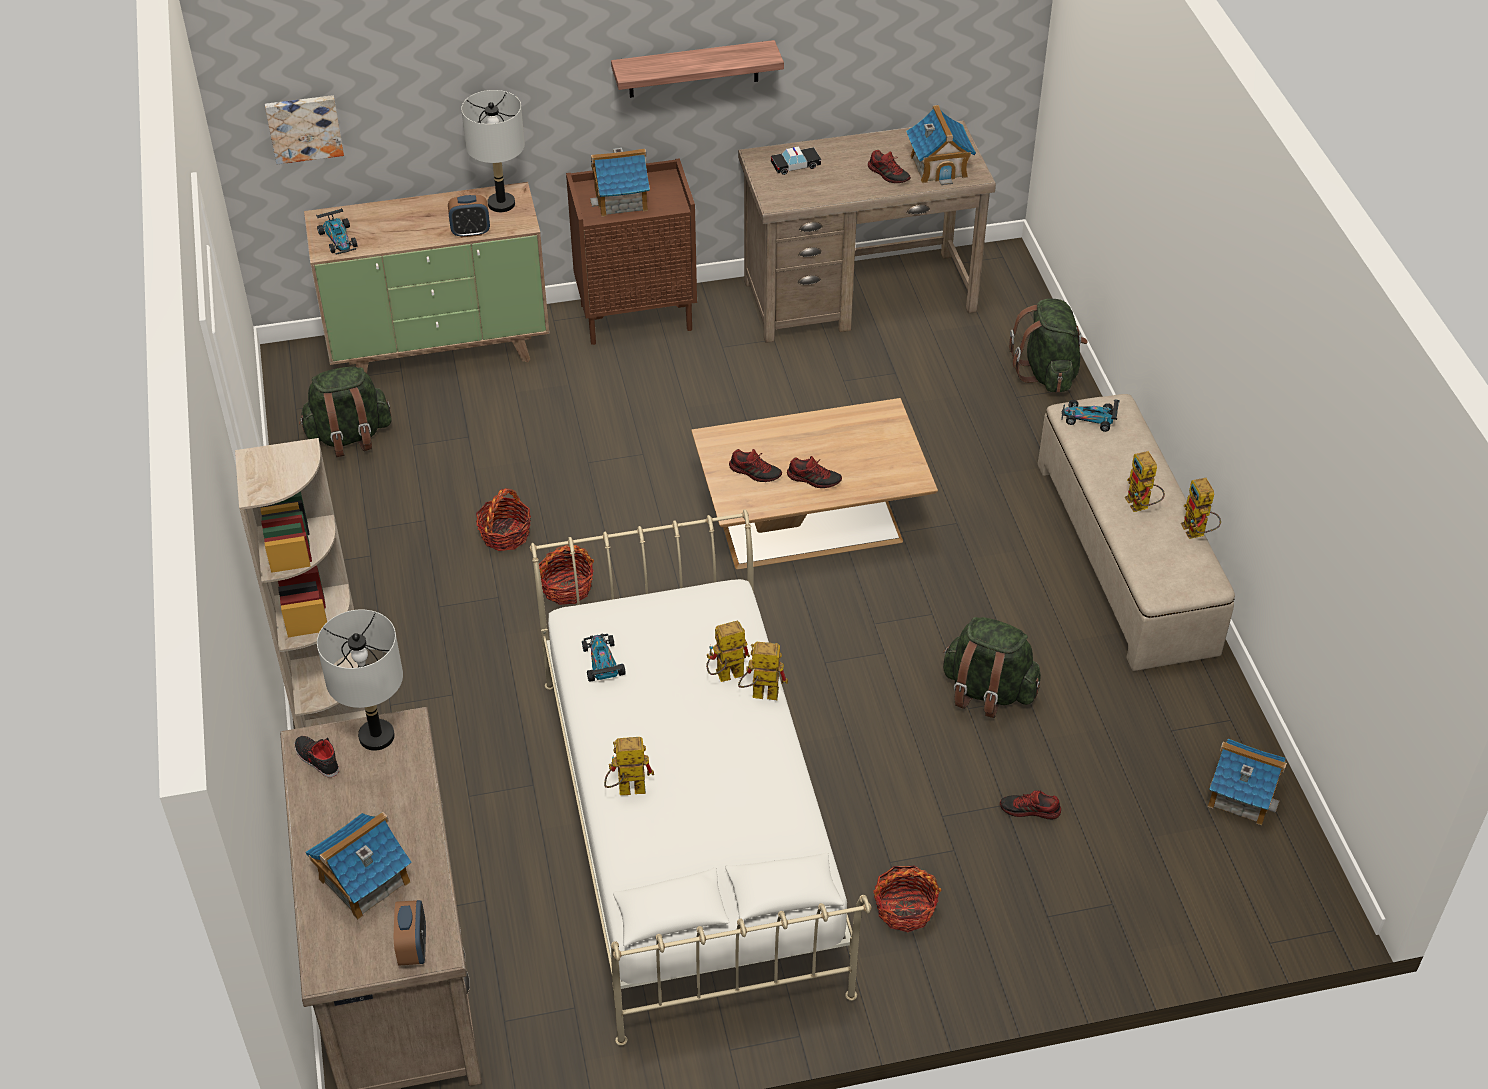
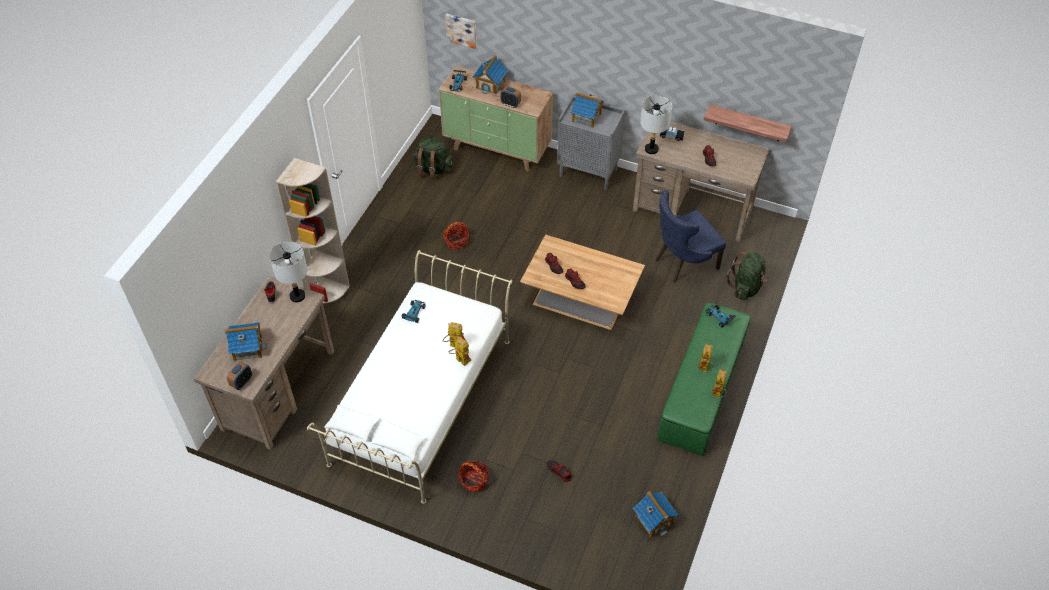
camera: 35 degrees right, 5 degrees up
(501, 204) = (533, 97): grey table lamp -> grey table lamp (651, 149)
(566, 587) = (460, 276): basket -> none
(625, 790) = (377, 368): toy robot -> none
(637, 317) = (588, 173): brown cabinet -> grey cabinet
(693, 69) = (638, 72): shelf -> shelf (748, 123)
(920, 383) = (683, 263): none -> blue chair
(939, 166) = (736, 166): toy house -> toy house (490, 84)
(987, 691) = (587, 413): green backpack -> none
(1126, 557) = (702, 389): beige bench -> green bench

